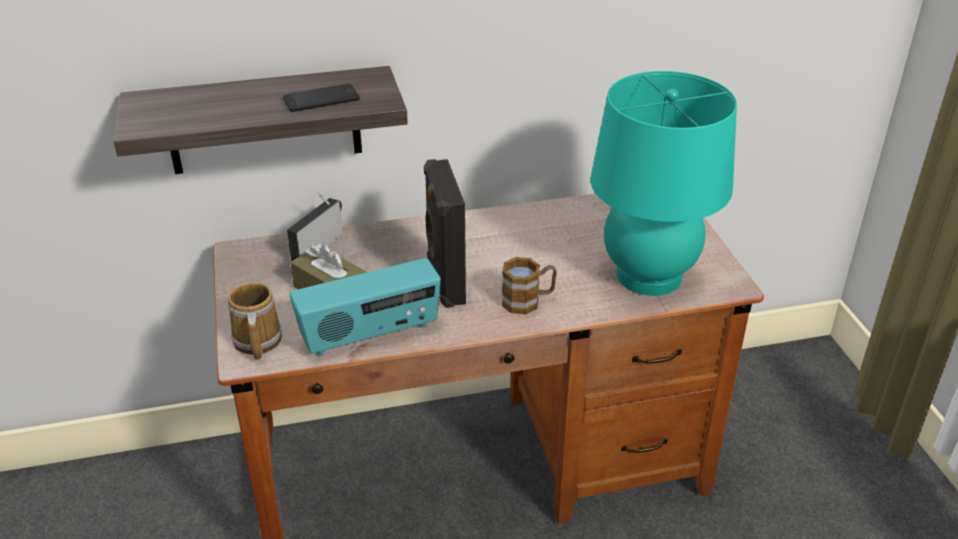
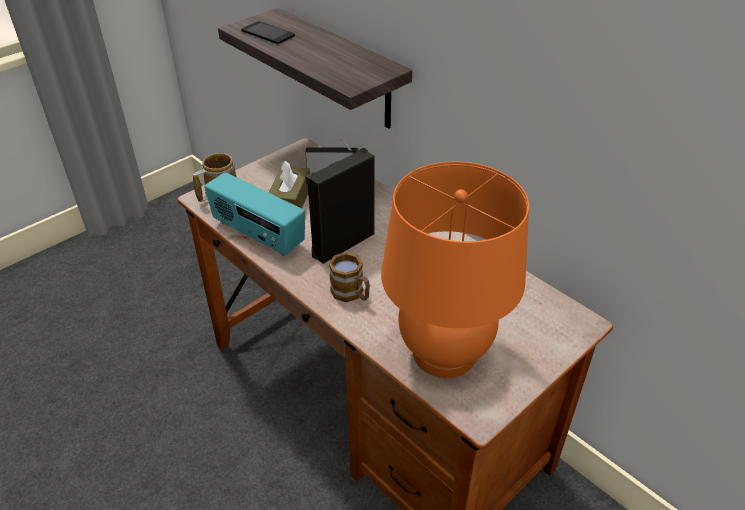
camera: 60 degrees right, 5 degrees up
(321, 99) = (331, 64): phone -> phone (268, 33)
(649, 276) = (444, 353): turquoise table lamp -> orange table lamp

